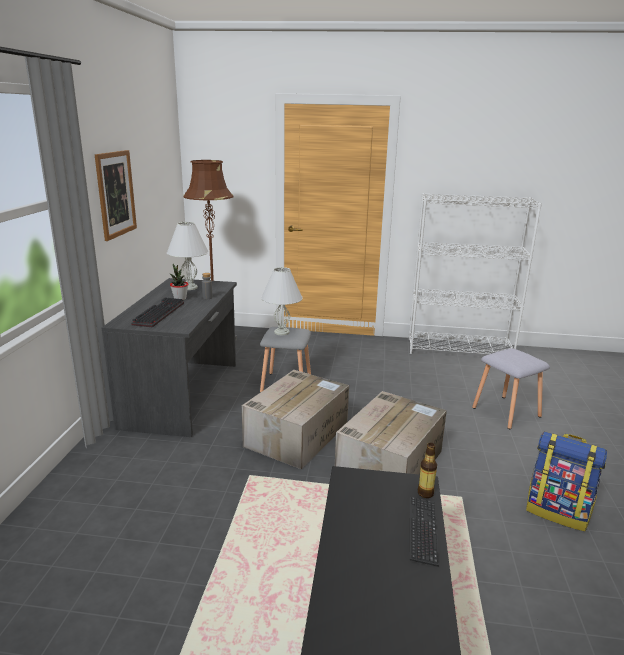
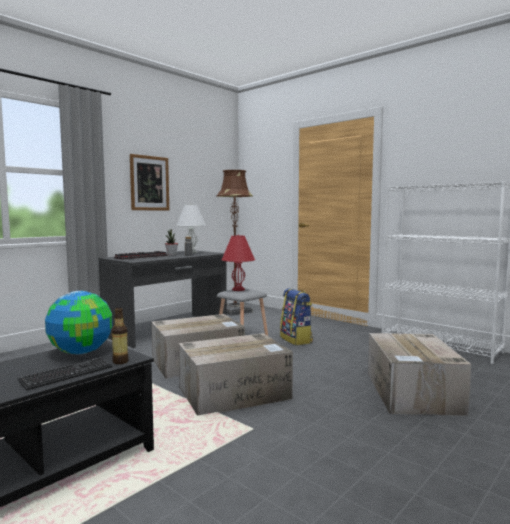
camera: 35 degrees right, 15 degrees down
(281, 332) = (238, 289): white table lamp -> red table lamp
(363, 495) = (81, 352): none -> globe
(507, 412) = (413, 393): grey stool -> cardboard box
(558, 512) = (331, 471): backpack -> backpack (296, 340)

